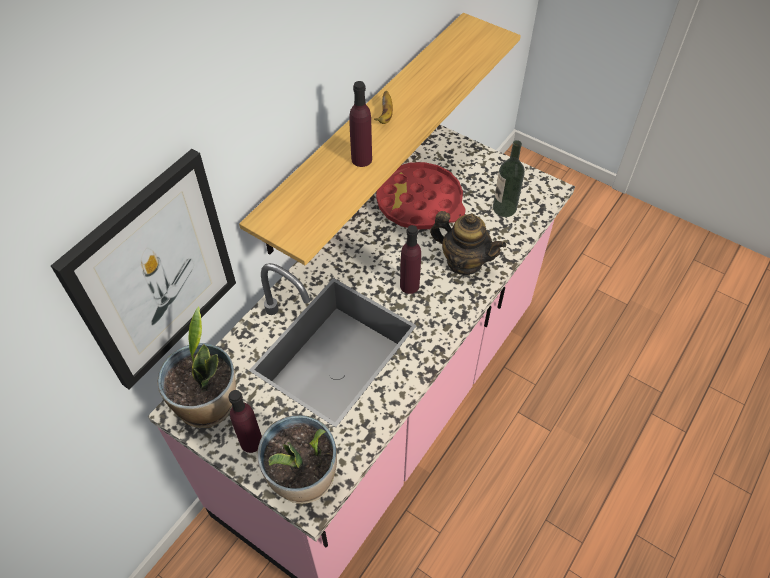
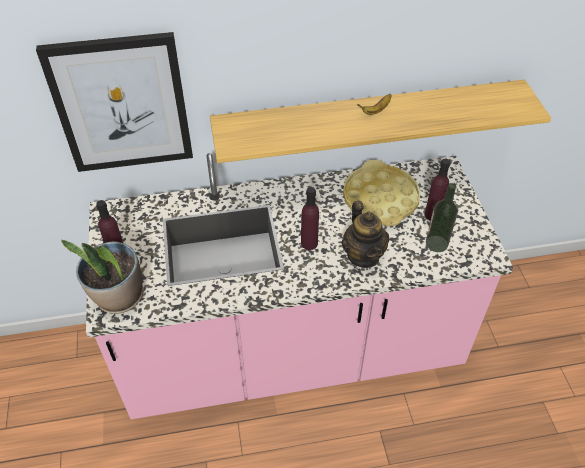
camera: 45 degrees right, 5 degrees down
(208, 404) = (122, 219): potted plant -> none
(361, 159) = (325, 126): purple bottle -> purple bottle (432, 215)
(419, 202) = (380, 199): red tray -> yellow tray

